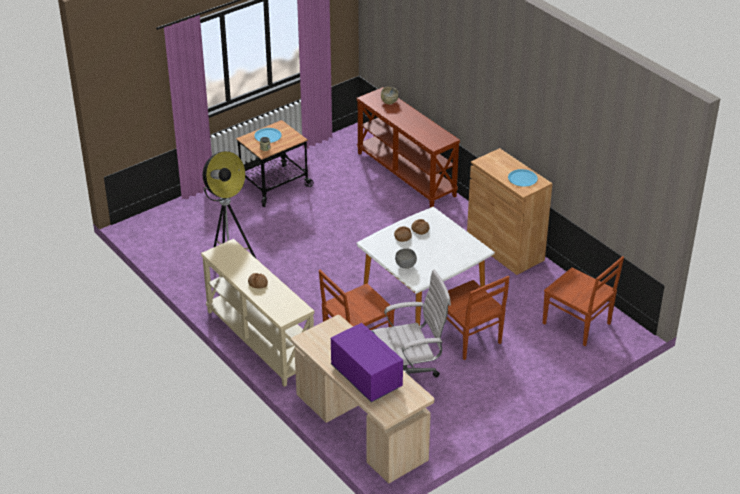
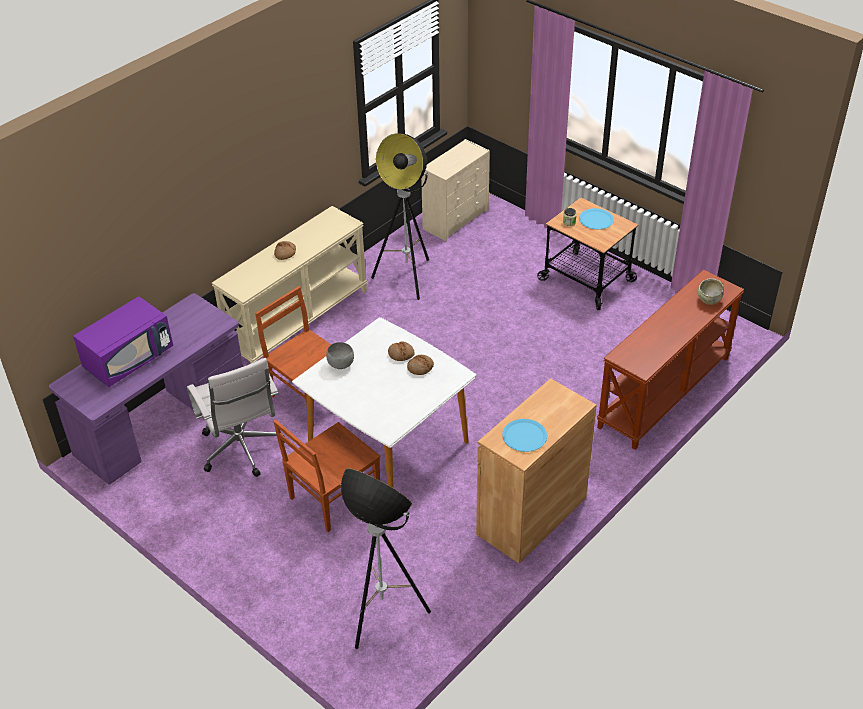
camera: 80 degrees right, 5 degrees up
(164, 237) = (456, 219): none -> beige dresser
(360, 428) = (162, 422): beige desk -> purple desk
(578, 324) = (382, 614): brown chair -> floor lamp

